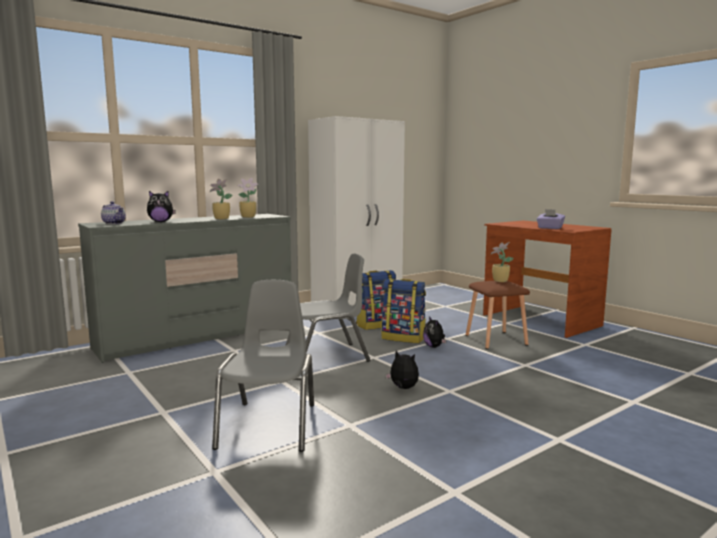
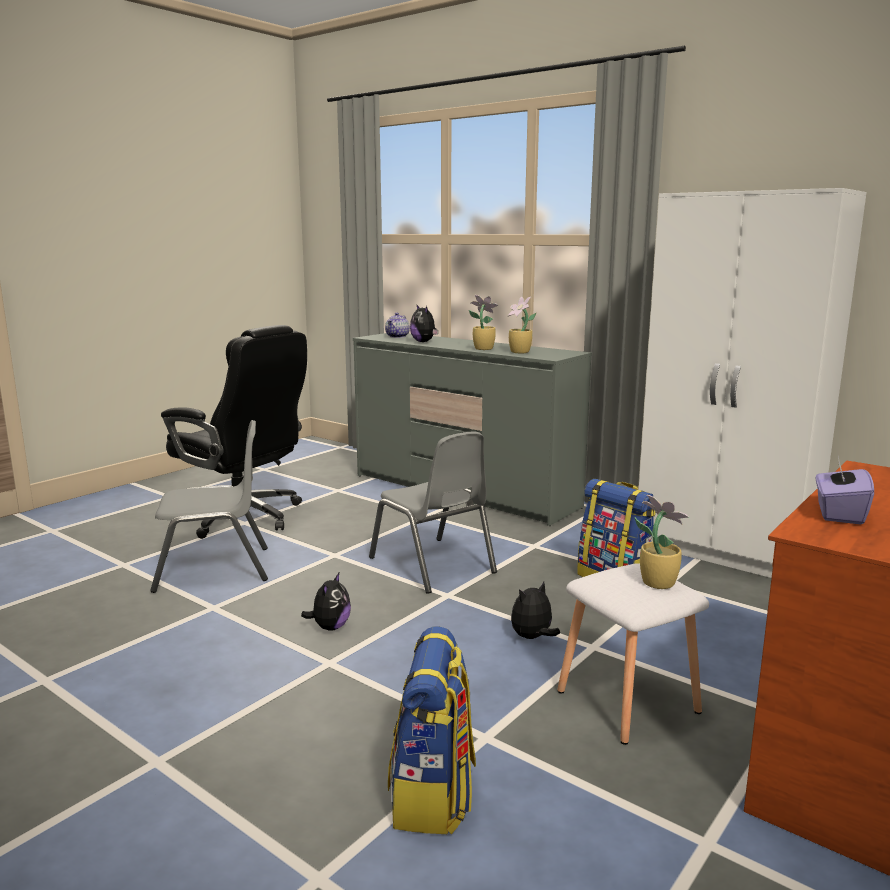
camera: 75 degrees right, 5 degrees up
(145, 412) = (243, 517): none -> black office chair
(404, 338) = (560, 608): backpack -> backpack (433, 795)
(495, 340) = (628, 700): brown stool -> white stool

